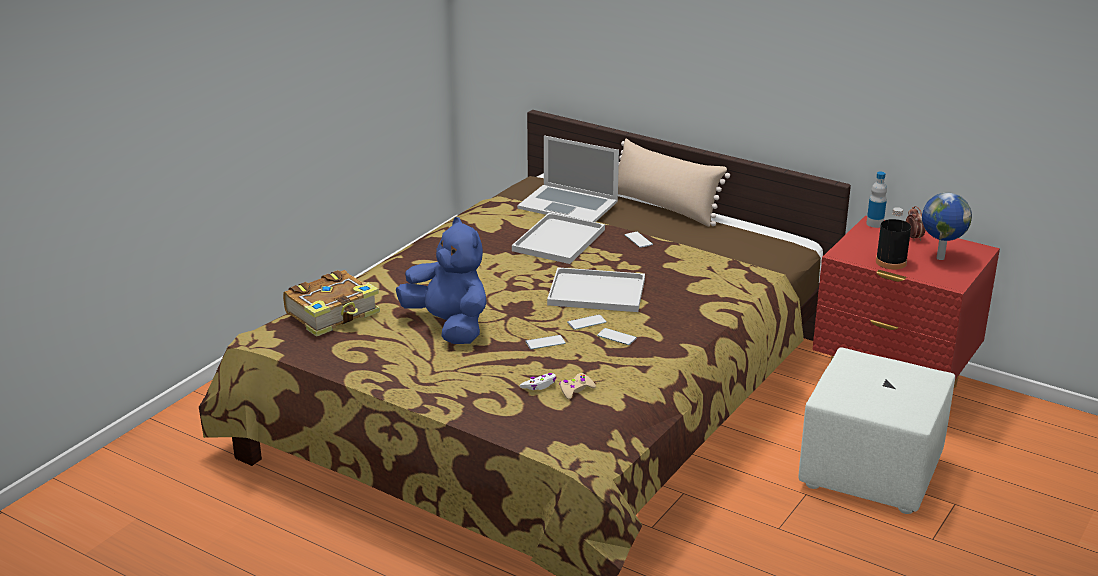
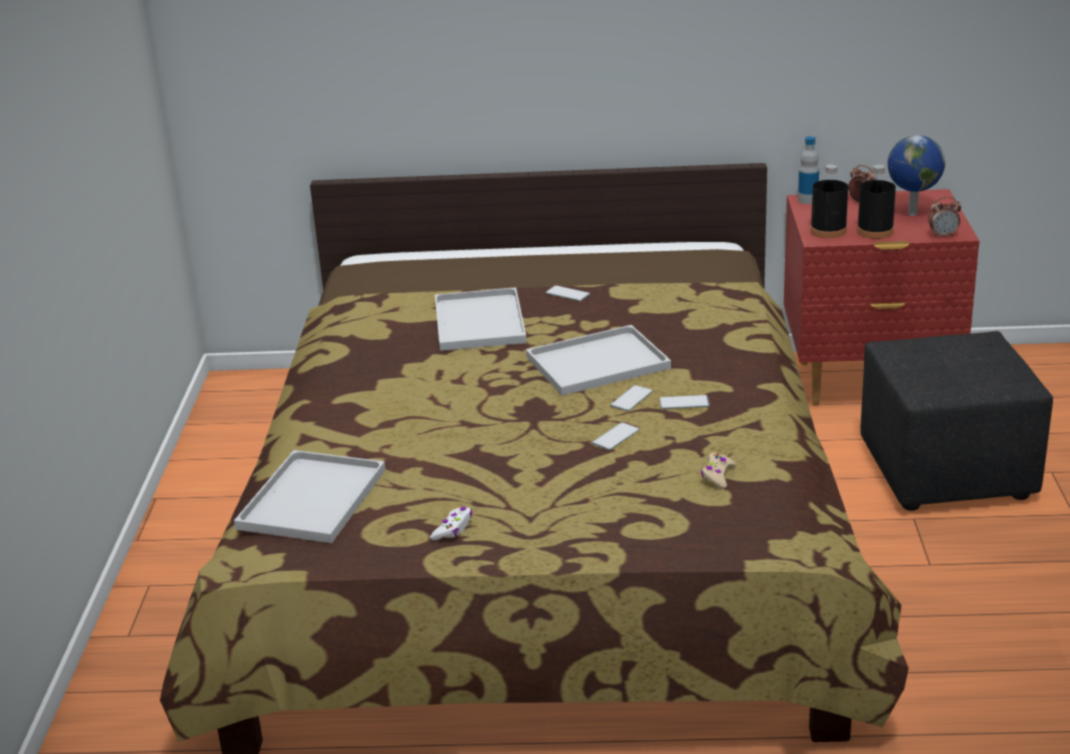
camera: 30 degrees left, 0 degrees up
(333, 314) = (312, 497): book -> white tray
(449, 326) = (479, 459): blue plush toy -> none
(539, 385) = (672, 486): white game controller -> white game controller (453, 529)
(568, 204) = (437, 281): laptop -> none
(664, 207) = (539, 253): beige pillow -> none
(856, 251) = (828, 231): none -> black bottle
(868, 473) = (945, 474): white ottoman -> black ottoman
(939, 281) = (943, 235): none -> alarm clock

